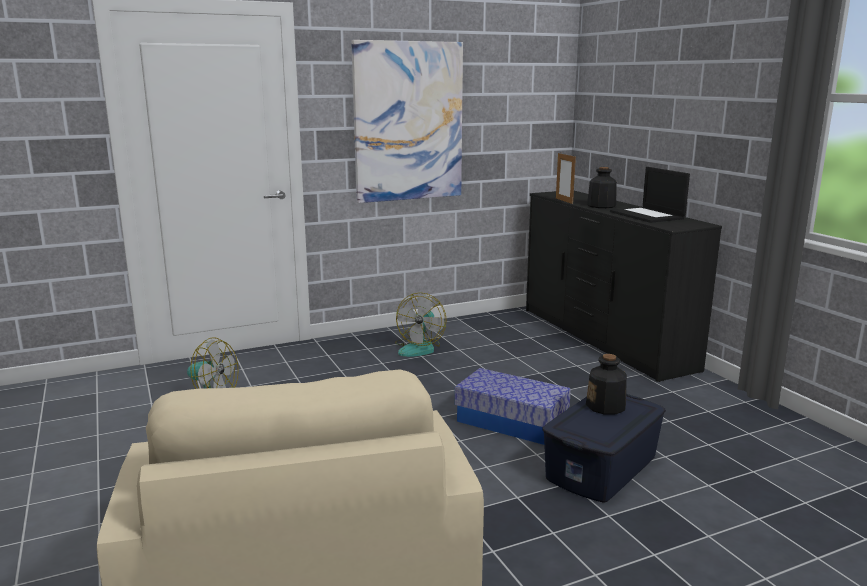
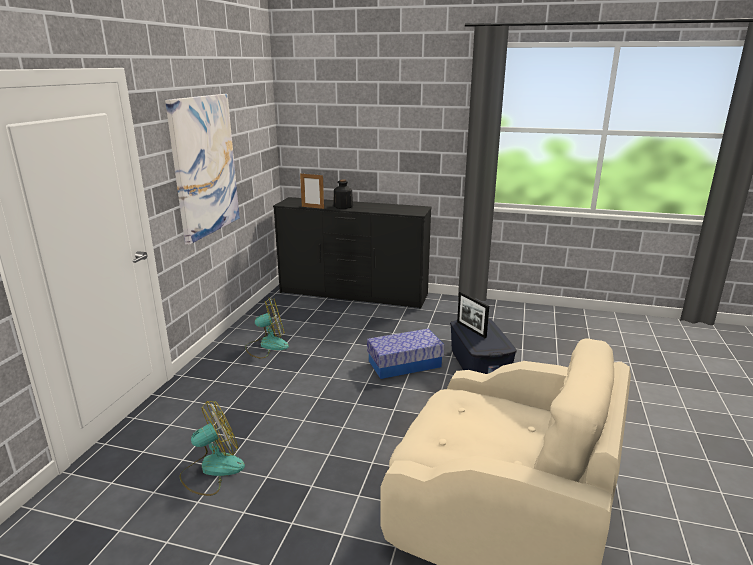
camera: 50 degrees left, 5 degrees up
(420, 348) = (267, 345): fan -> fan turned 75 degrees counterclockwise
(606, 406) = (471, 329): bottle -> picture frame
(648, 215) = (384, 208): laptop -> none

